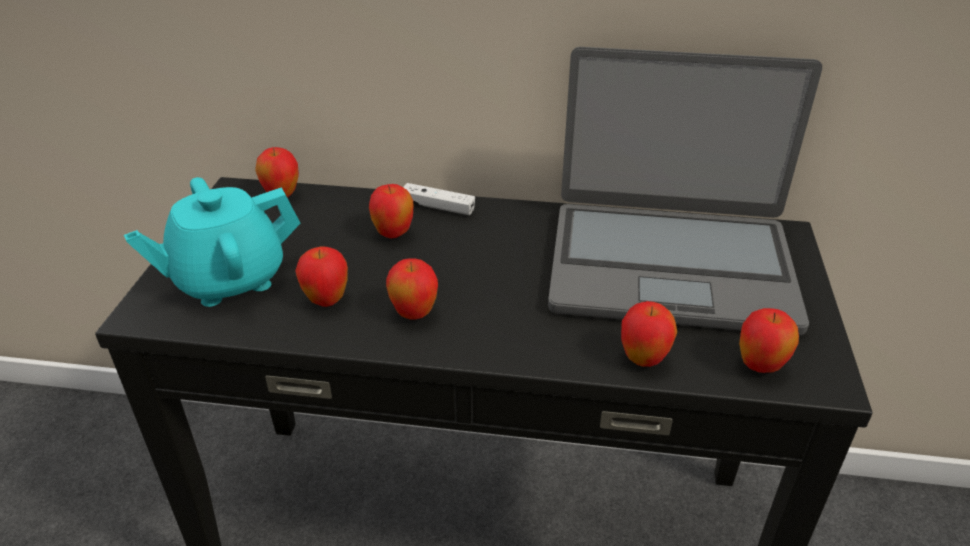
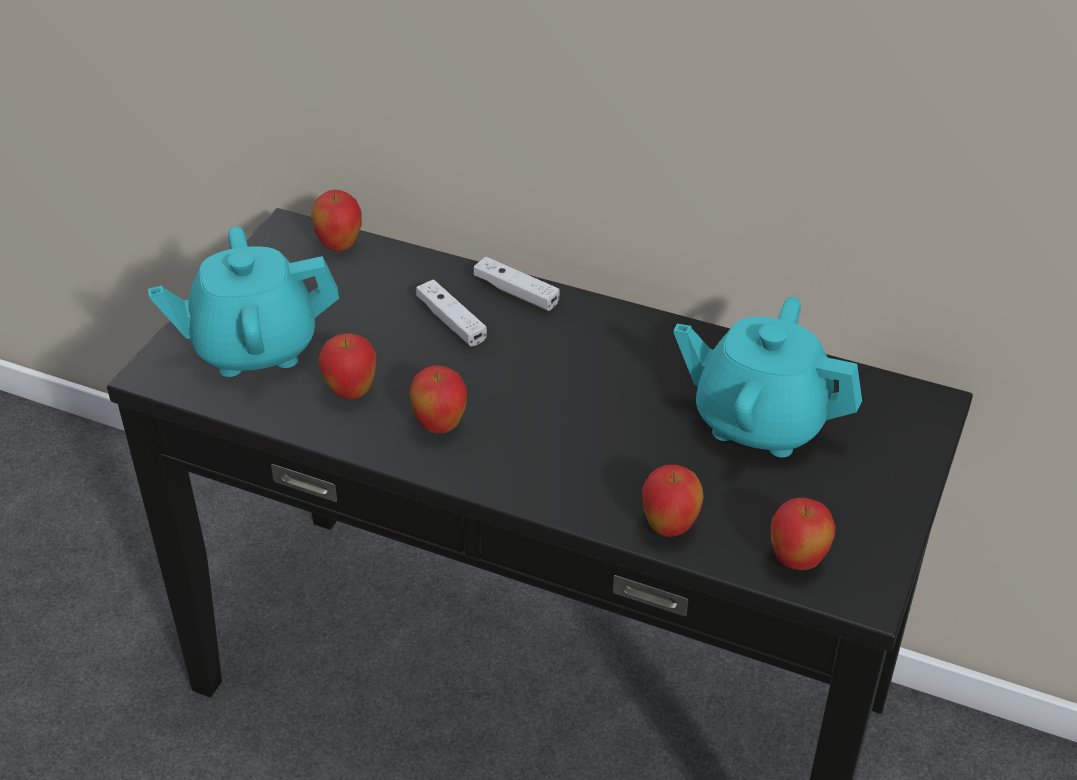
camera: 15 degrees right, 5 degrees up
(393, 234) = (451, 321): apple -> white game controller
(670, 266) = (759, 421): laptop -> turquoise teapot

